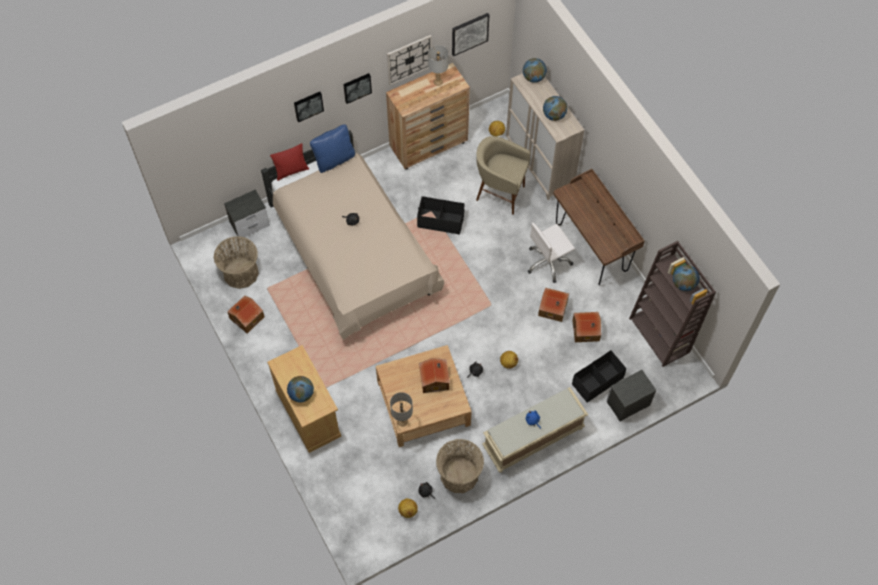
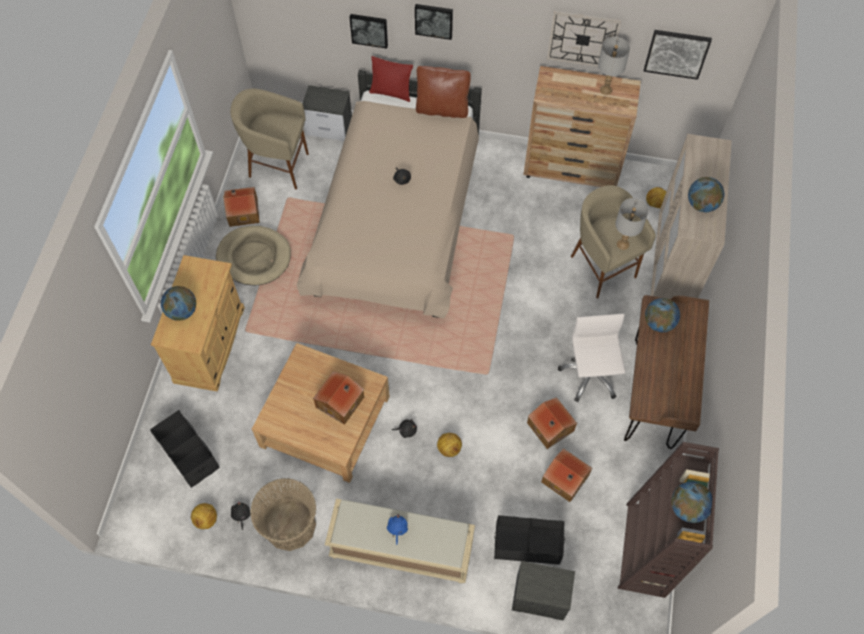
camera: 40 degrees right, 0 degrees up
(240, 273) = (278, 167): basket -> beige stool
(283, 340) = (254, 257): none -> beige dog bed
(334, 159) = (442, 109): blue pillow -> brown pillow
(357, 87) = (503, 35): picture -> picture (369, 29)
(402, 421) = (267, 420): grey table lamp -> grey table lamp (622, 244)
(440, 221) = (514, 252): black storage box -> black storage box (189, 454)
(533, 77) = (715, 149): globe -> globe (659, 323)
(548, 262) = (590, 375): white office chair -> white office chair turned 75 degrees clockwise

